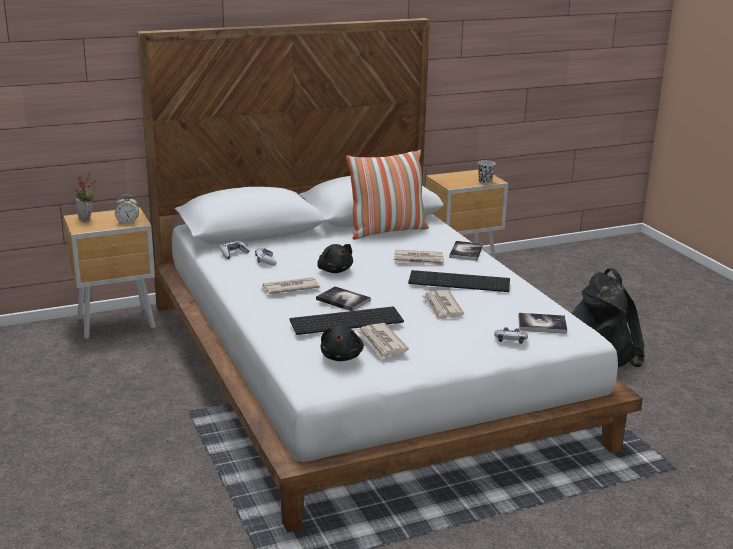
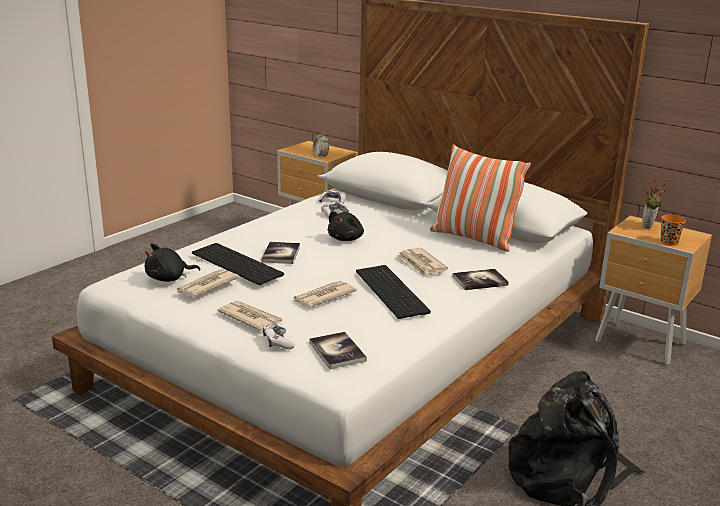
camera: 60 degrees right, 0 degrees up
(87, 219) = (310, 146): potted plant -> potted plant (649, 227)
(289, 288) = (286, 232): newspaper -> newspaper (250, 318)
(485, 182) = (669, 242): black cup -> orange cup

